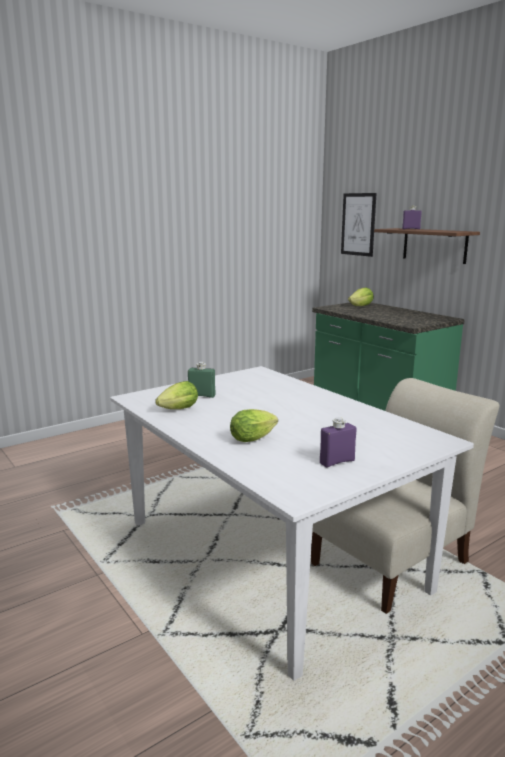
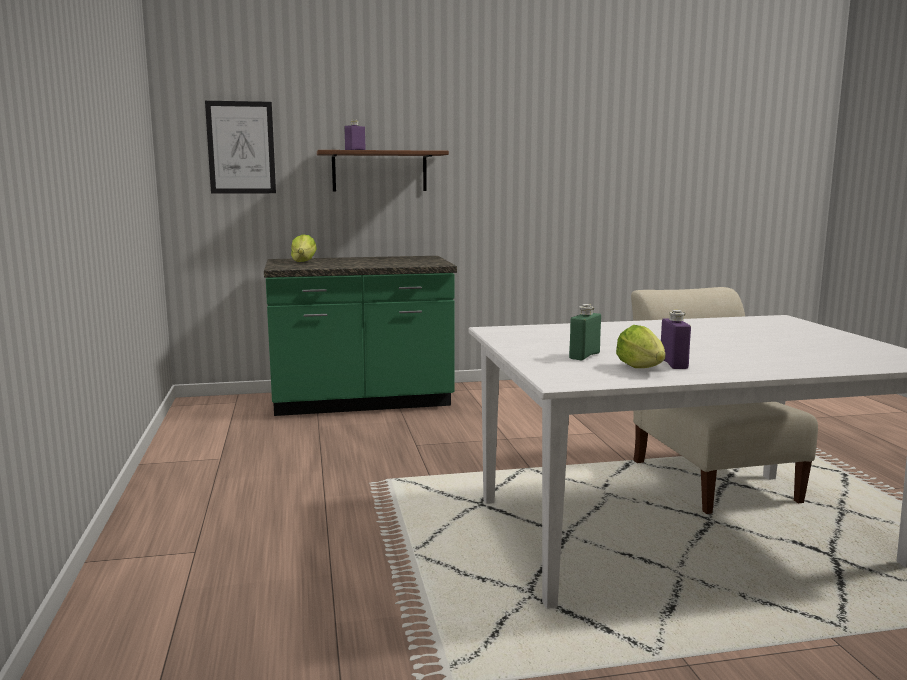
camera: 65 degrees left, 5 degrees down
(255, 438) = (765, 355): lettuce -> none
(337, 462) = (836, 343): purple bottle -> purple bottle (673, 364)

